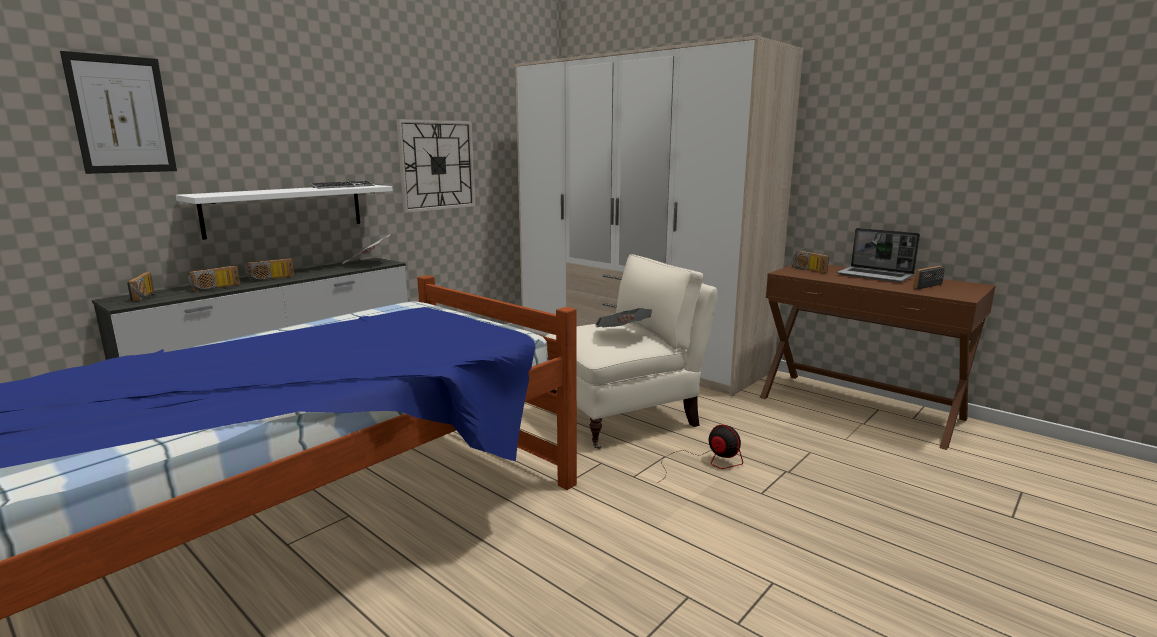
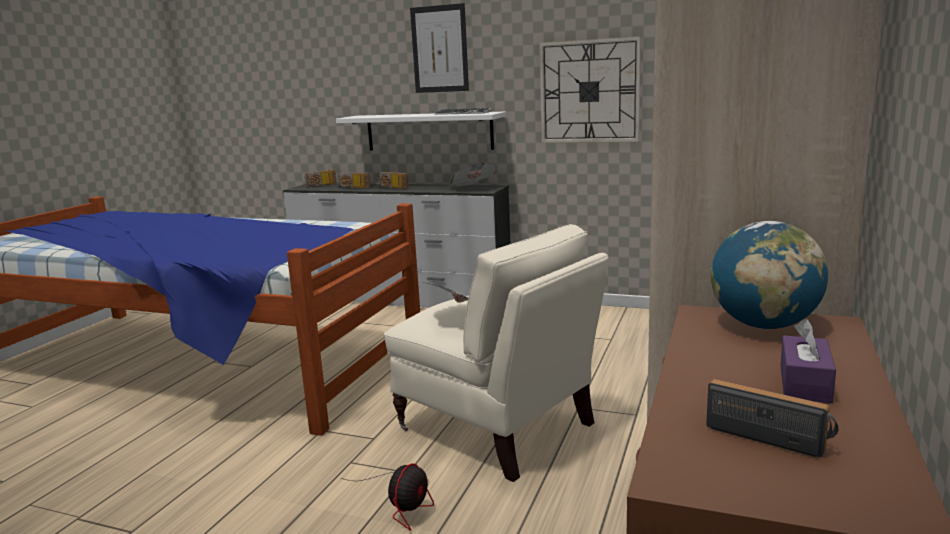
camera: 70 degrees right, 0 degrees up
(122, 115) = (329, 59): picture -> picture (439, 49)
(807, 269) = (764, 325): radio -> globe
(876, 276) = (804, 383): laptop -> purple tissue box

